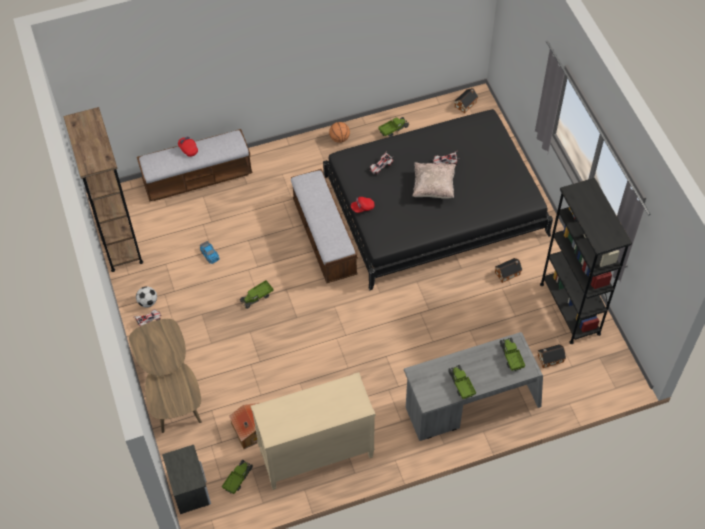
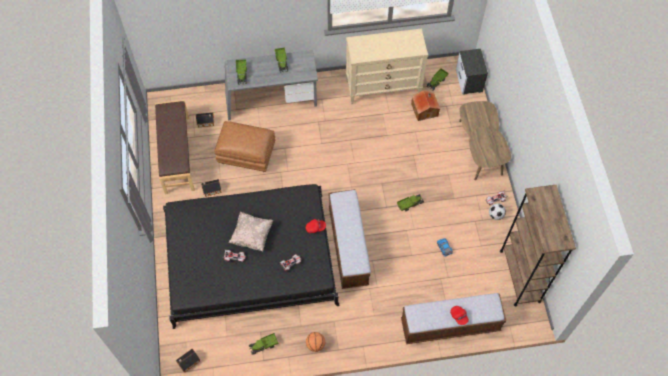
camera: 170 degrees left, 5 degrees up
(480, 323) = (246, 155): none -> brown ottoman
(570, 308) = (176, 155): black bookcase -> brown bench

